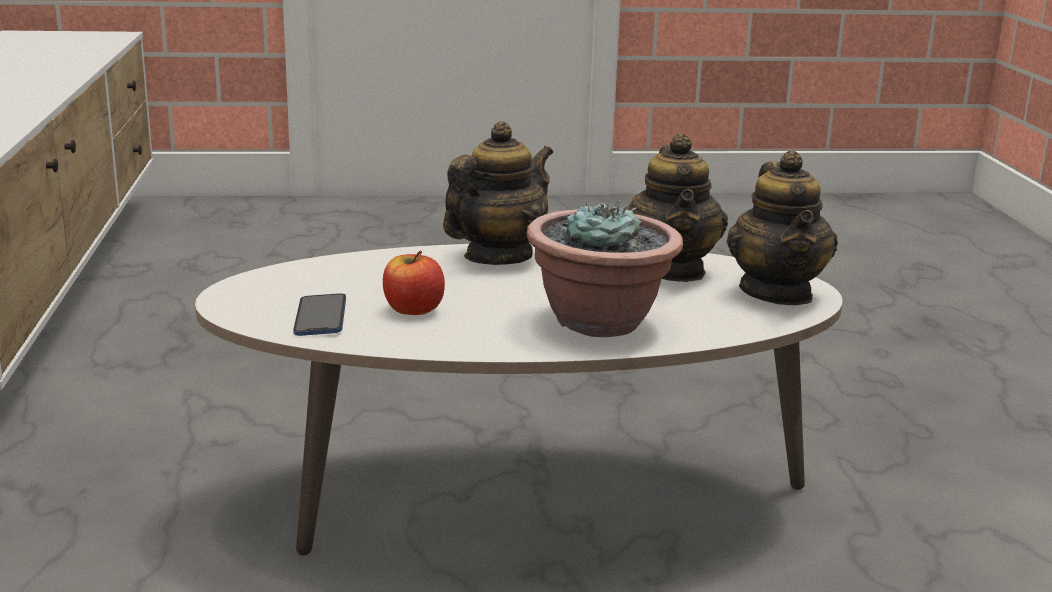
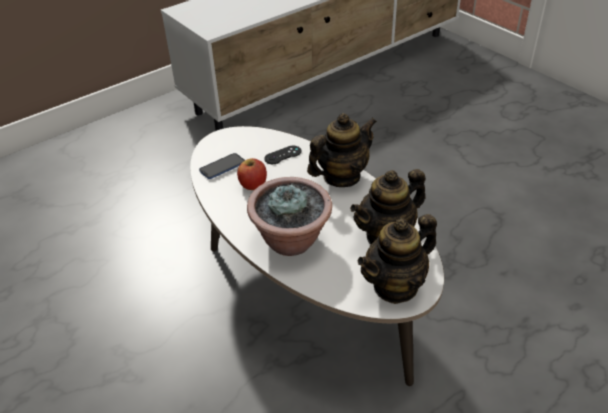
camera: 60 degrees right, 20 degrees up
(372, 273) = (283, 155): none -> black game controller
(497, 257) = (341, 177): teapot -> teapot turned 45 degrees counterclockwise

